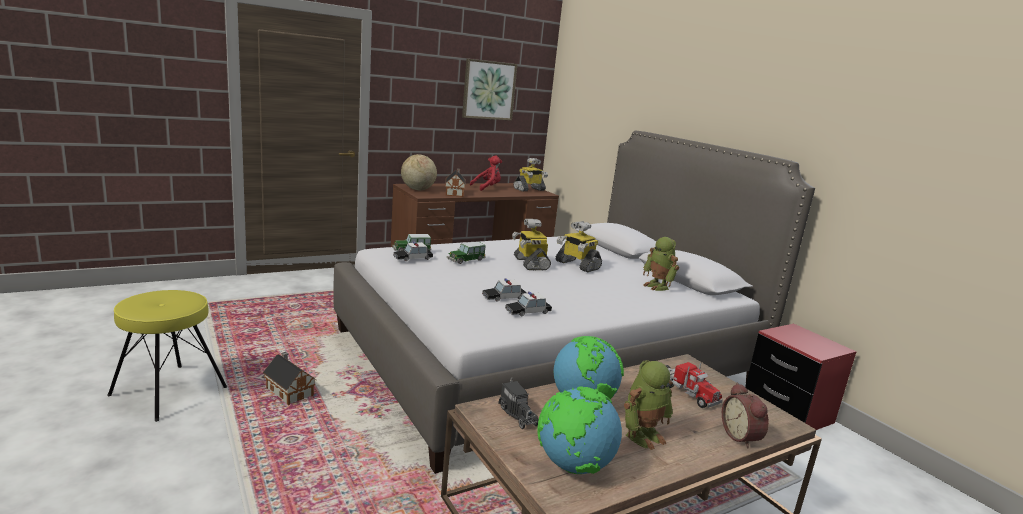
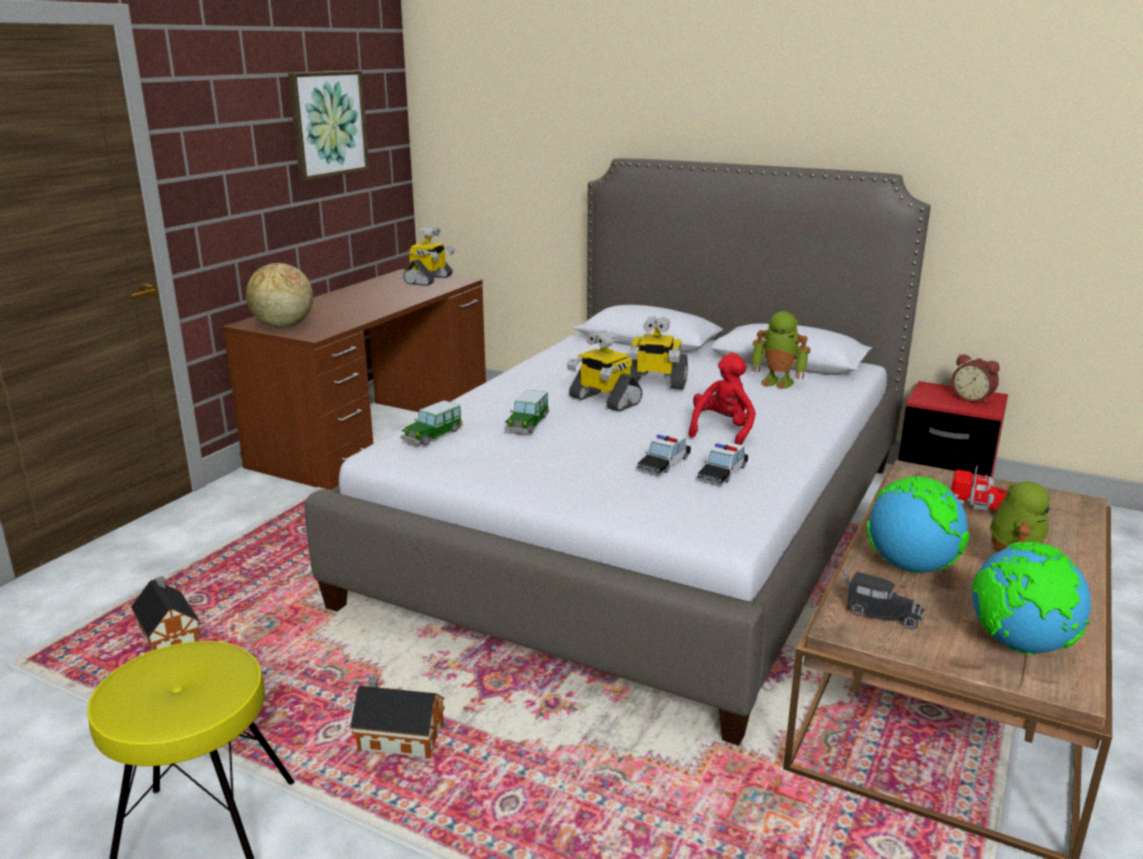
camera: 30 degrees left, 5 degrees up
(412, 258) = (458, 447): toy car -> none
(455, 193) = (347, 316): toy house -> toy house (169, 636)
(487, 188) = (371, 293): red plush toy -> red plush toy (722, 431)
(742, 437) = (1076, 536): alarm clock -> alarm clock (972, 398)

